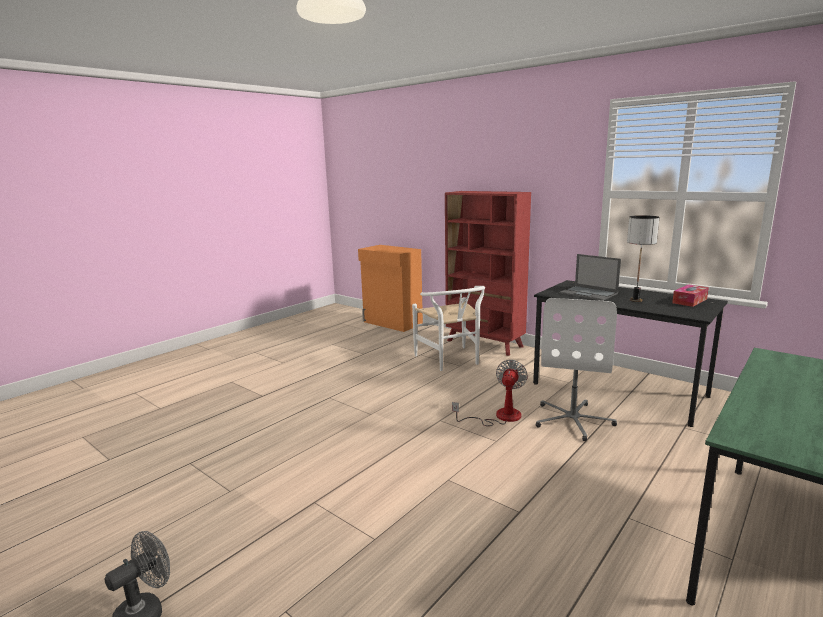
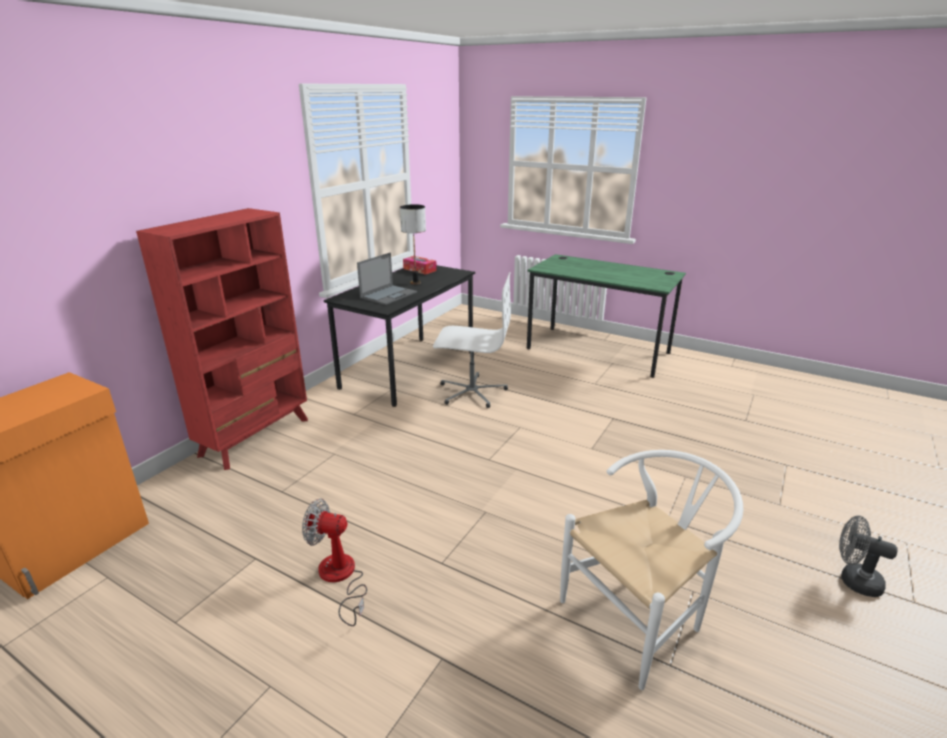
camera: 100 degrees left, 10 degrees up
(451, 361) = (315, 461): white chair -> white chair (640, 617)
(499, 417) = (474, 425): fan -> fan (340, 578)

